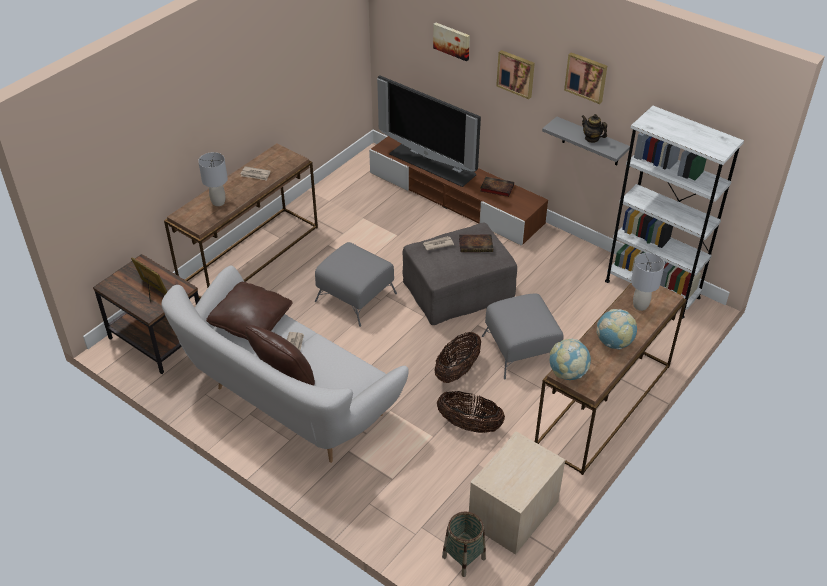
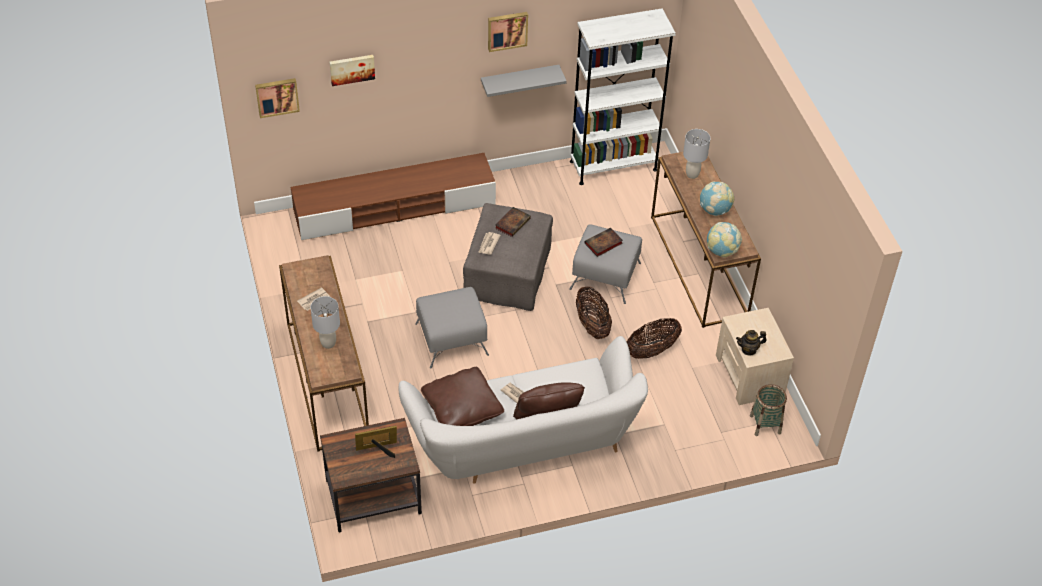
camera: 55 degrees left, 5 degrees up
(433, 163) = (364, 190): television -> none
(496, 188) = (438, 173): book -> book (603, 244)
(516, 73) = (431, 62): picture -> picture (277, 96)
(592, 138) = (529, 77): teapot -> teapot (749, 349)

